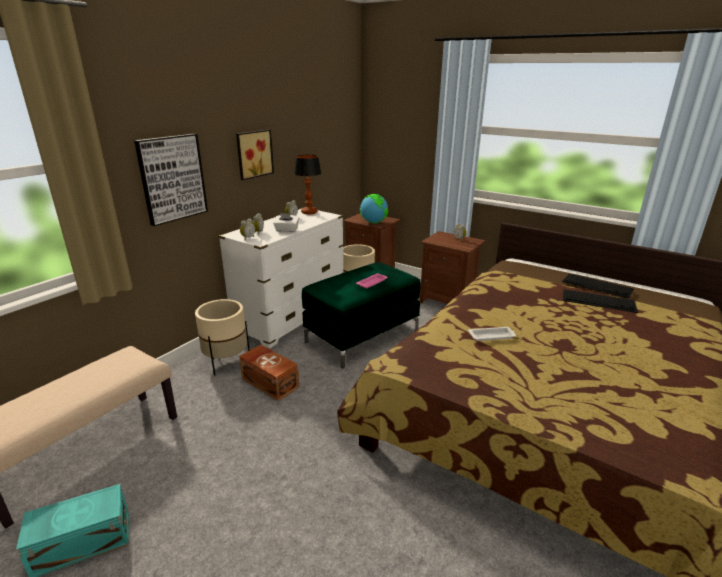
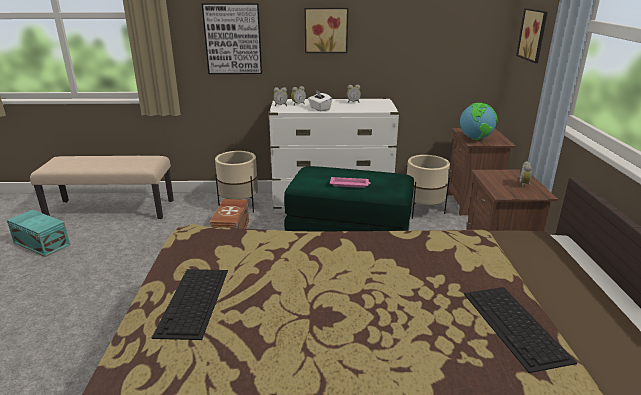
camera: 55 degrees right, 0 degrees up
(309, 212) = (380, 103): table lamp -> none
(395, 137) = (534, 35): none -> picture
(492, 336) = (292, 265): white tray -> none
(598, 285) = (581, 317): keyboard -> keyboard (193, 302)

